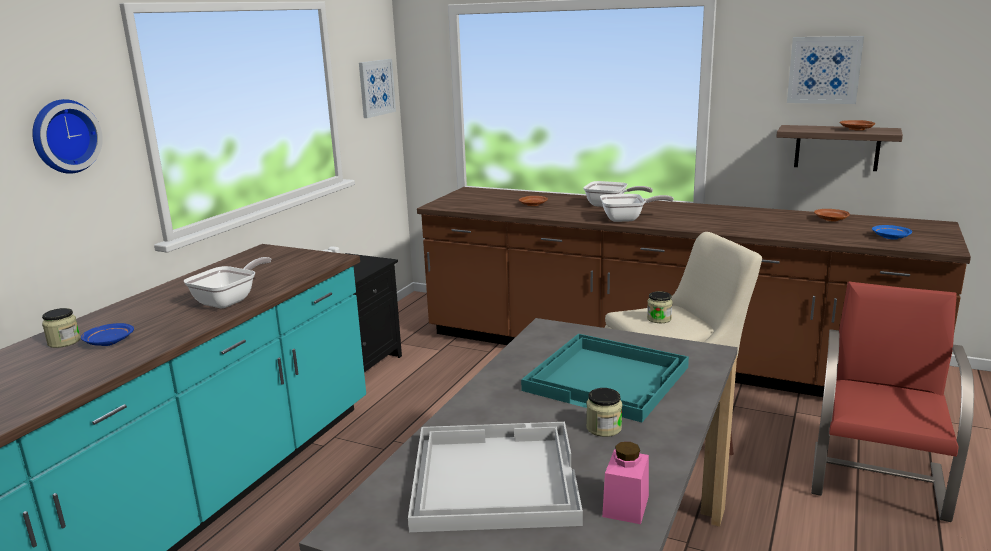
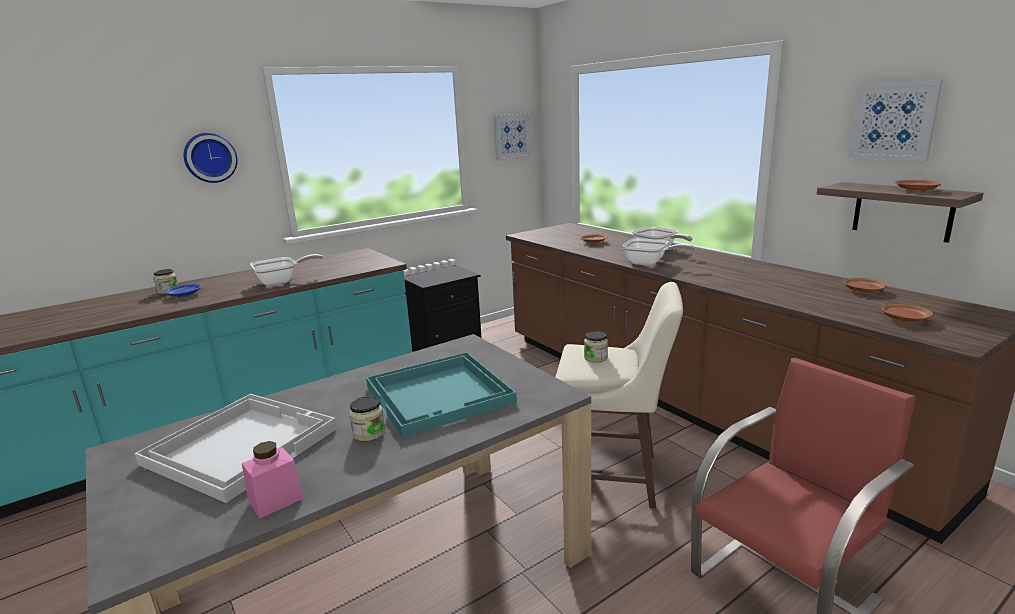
camera: 30 degrees right, 0 degrees up
(890, 237) = (904, 319): blue plate -> brown plate

